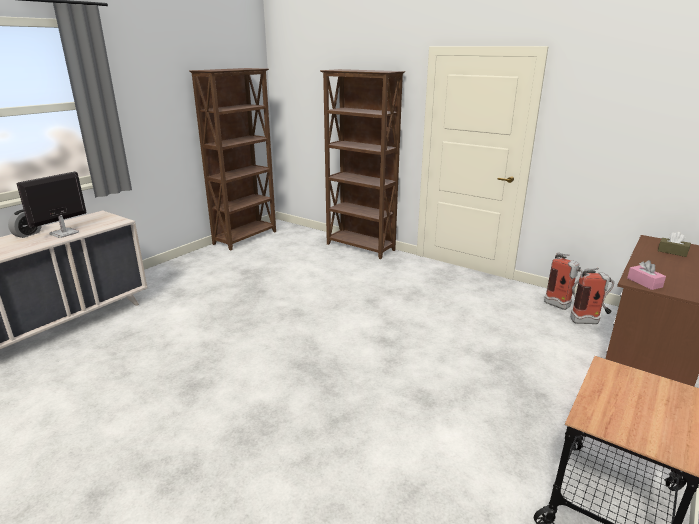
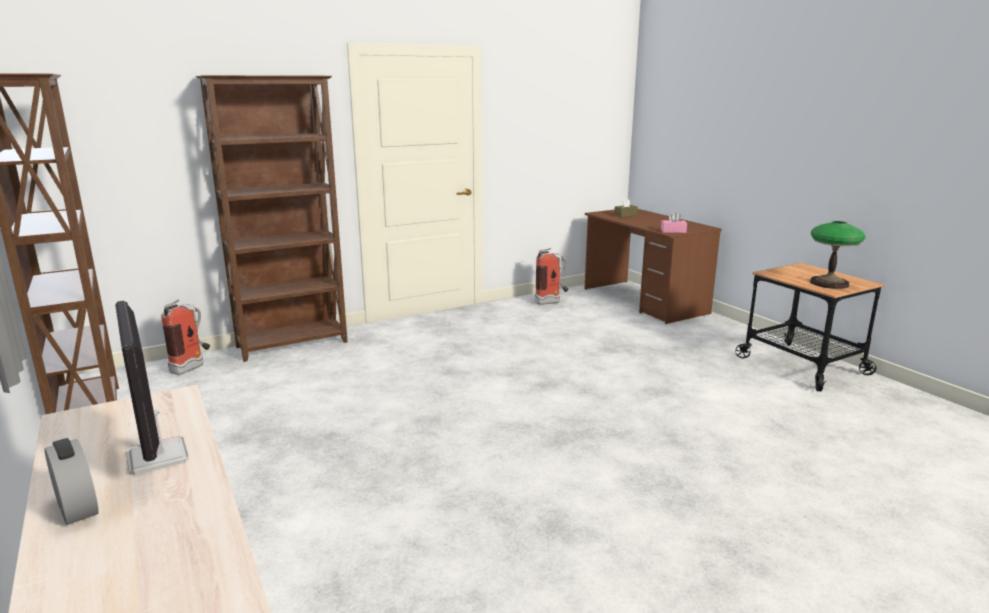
camera: 65 degrees left, 5 degrees down
(589, 321) = (584, 302): fire extinguisher -> fire extinguisher (192, 367)
(626, 417) = (828, 283): none -> table lamp

